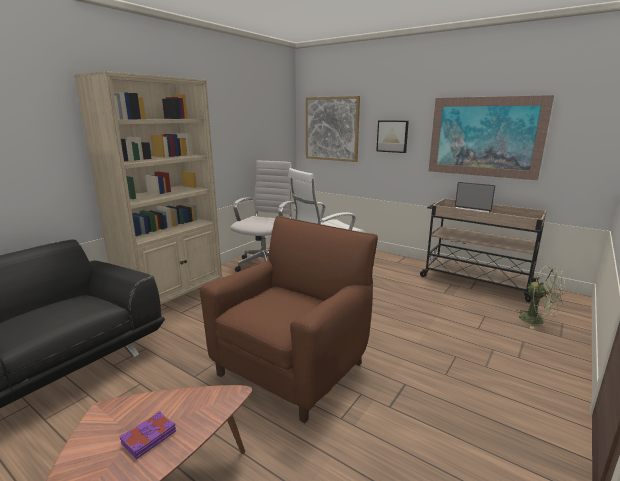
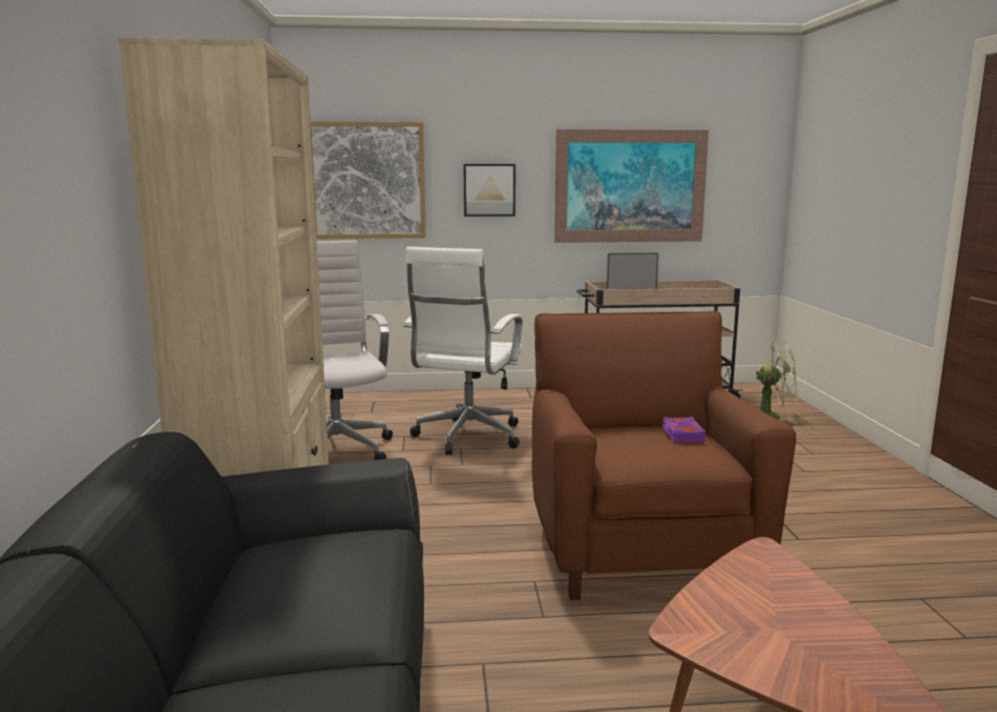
camera: 40 degrees left, 5 degrees down
(148, 437) = (790, 620): purple book -> purple book (682, 434)

